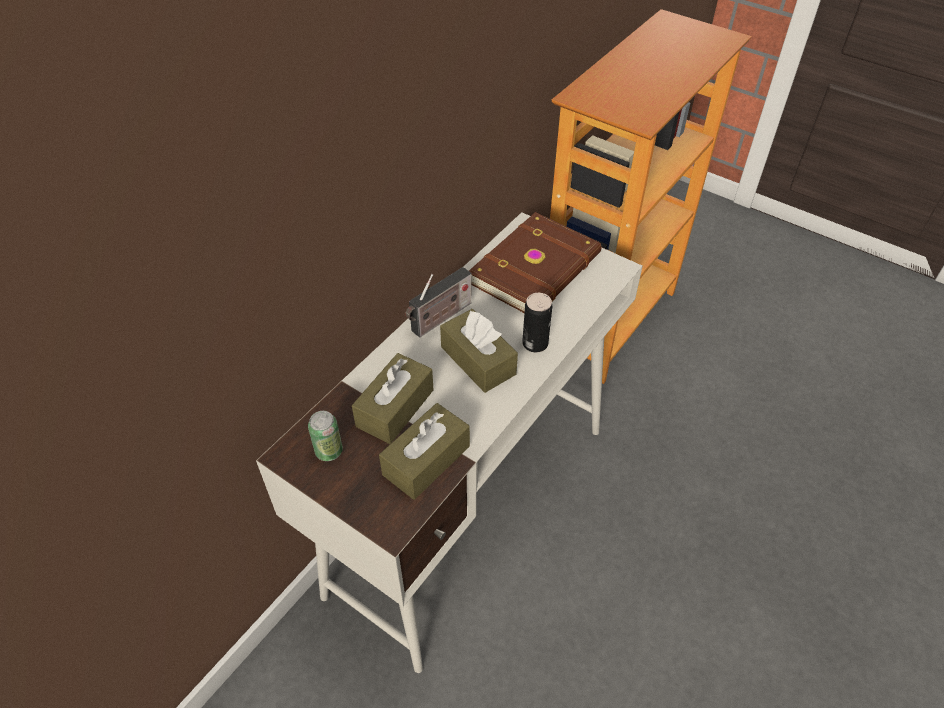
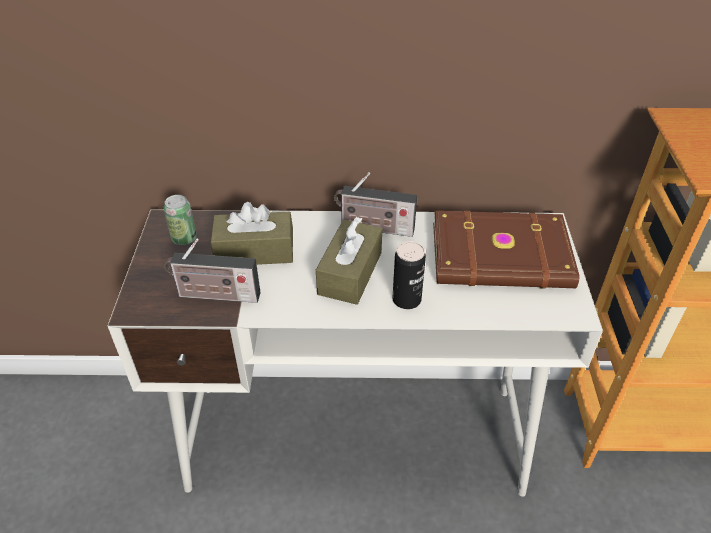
camera: 55 degrees right, 5 degrees down
(426, 460) = (215, 295): brown tissue box -> radio

